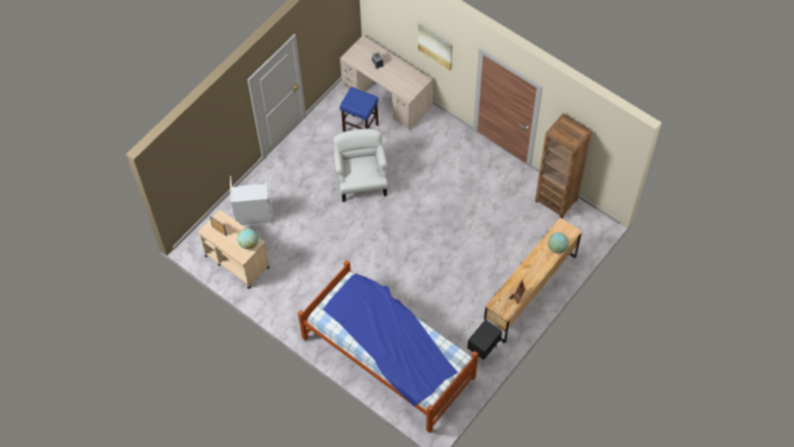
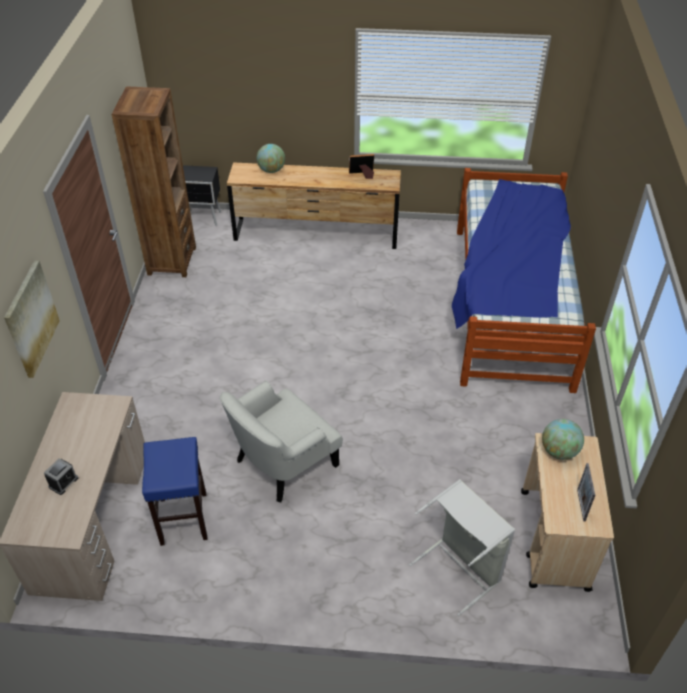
camera: 125 degrees left, 15 degrees down
(482, 352) = (425, 238): black nightstand -> black nightstand (204, 218)

